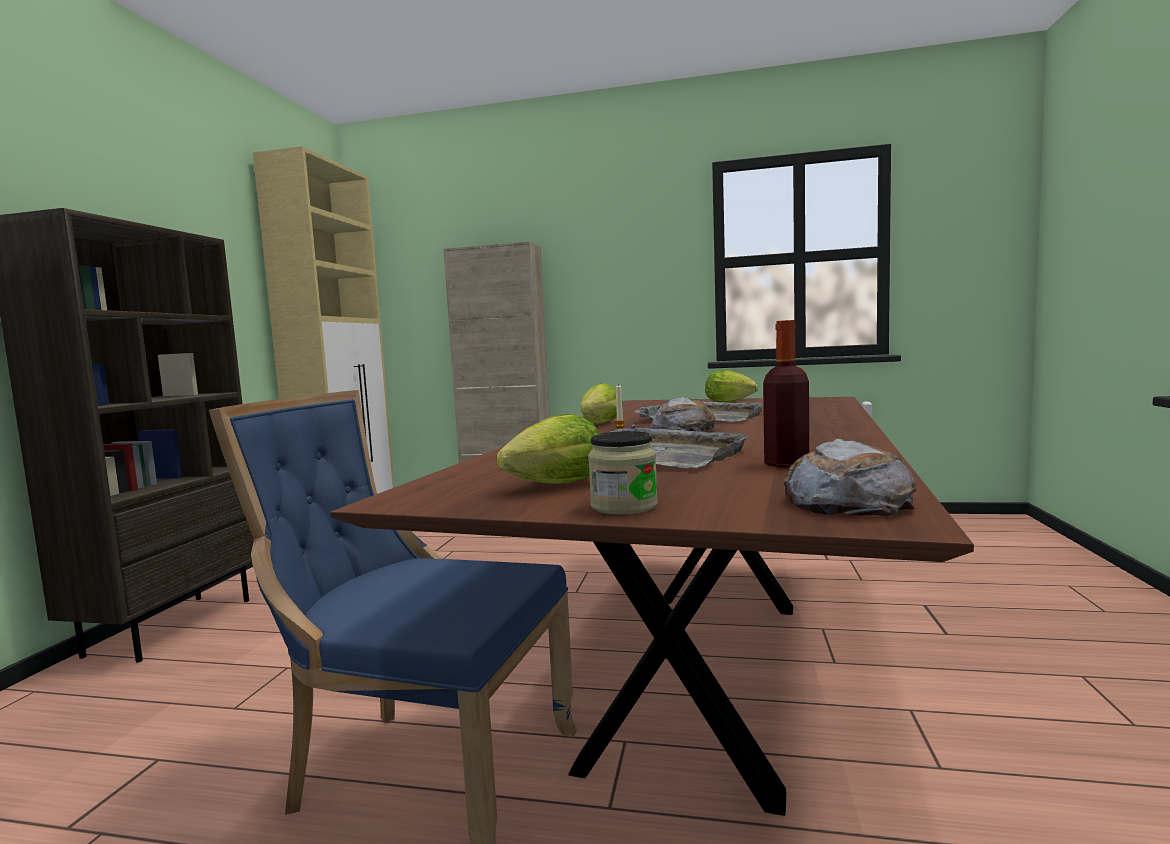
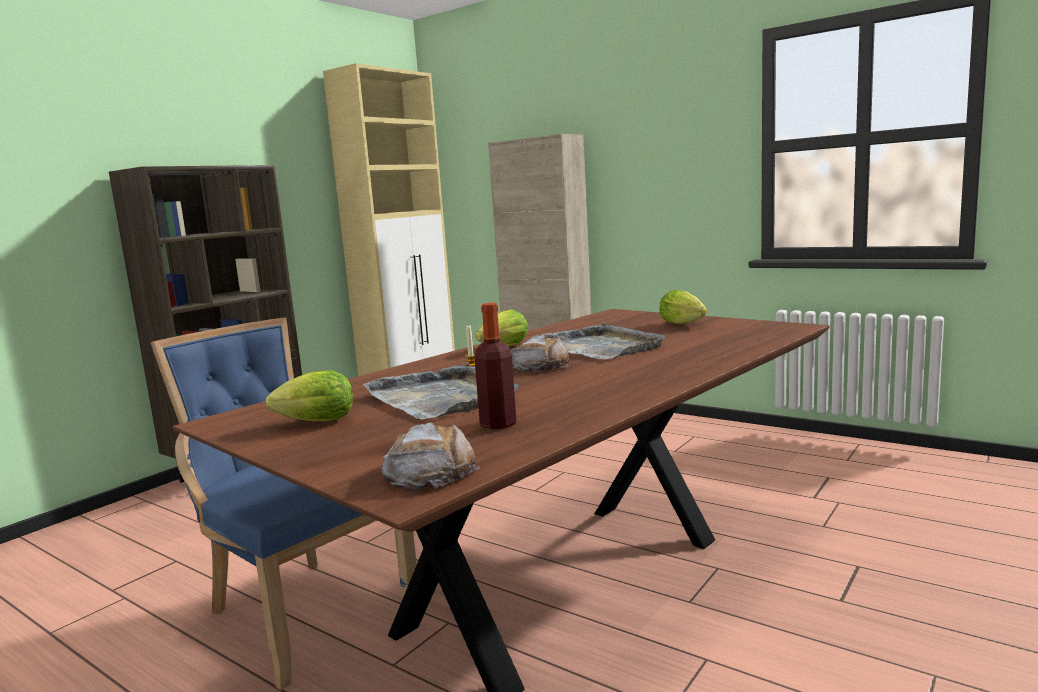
camera: 25 degrees right, 5 degrees up
(624, 506) = (305, 450): jar -> none

